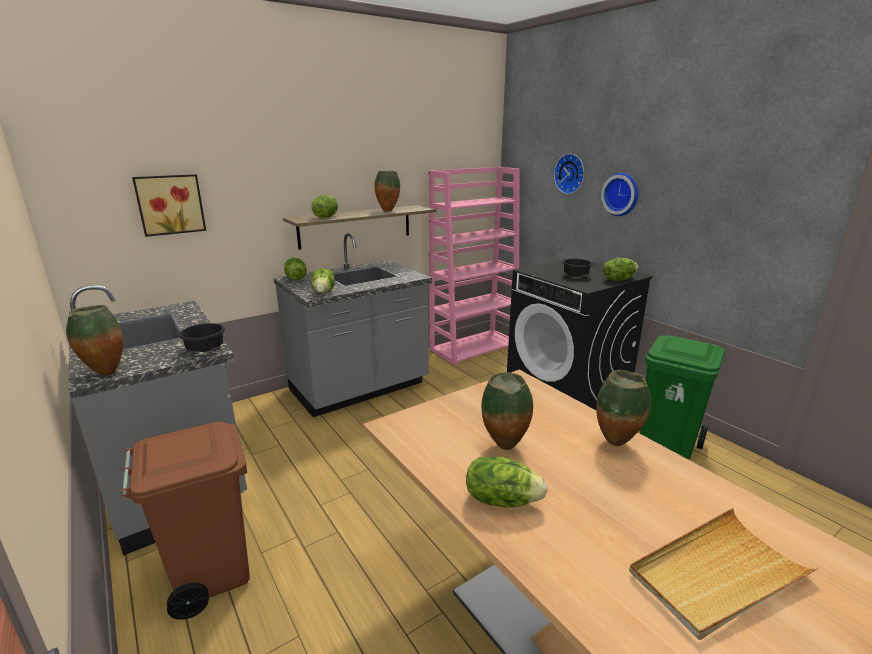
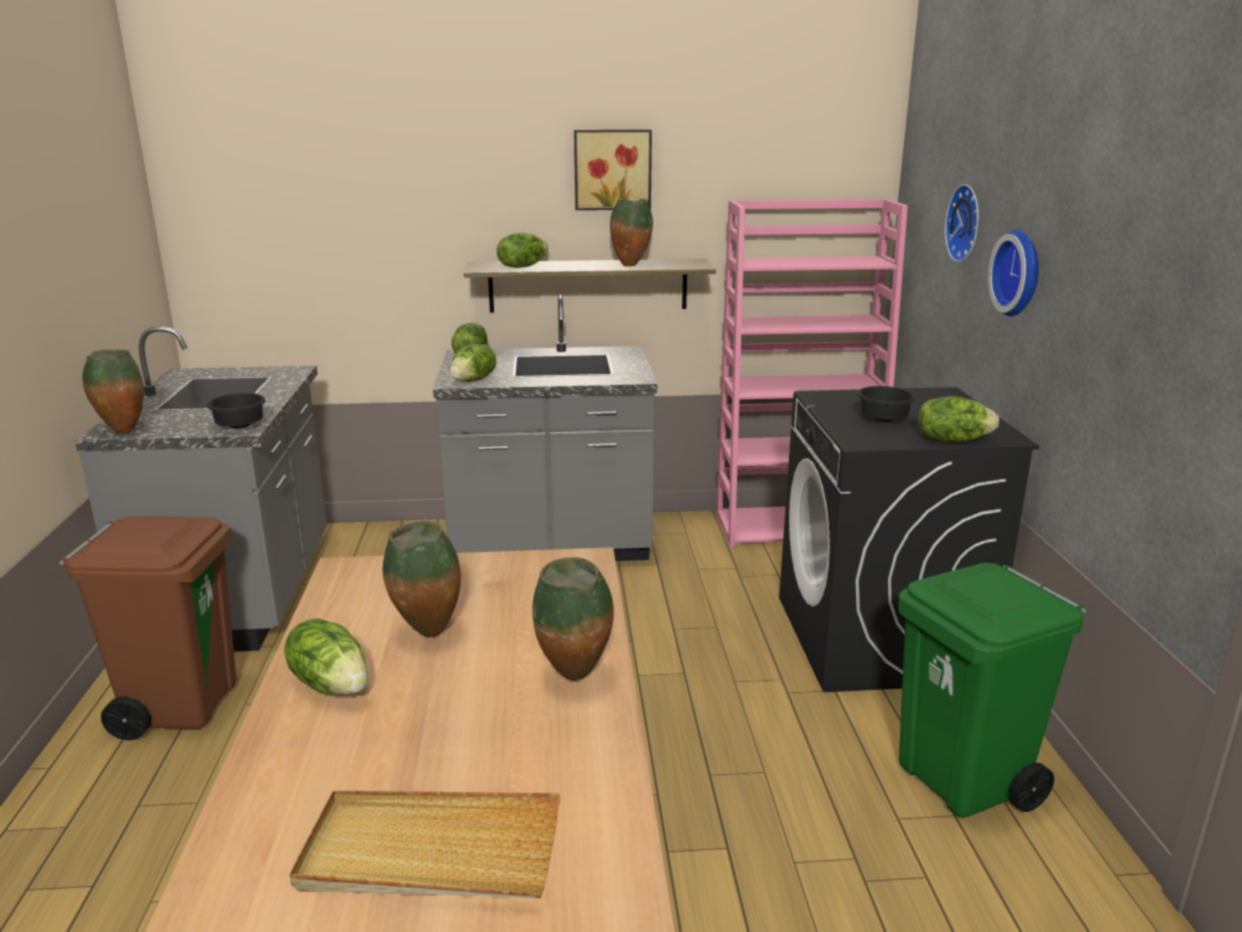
camera: 30 degrees right, 0 degrees up
(170, 204) = (314, 232): picture -> picture (612, 169)

